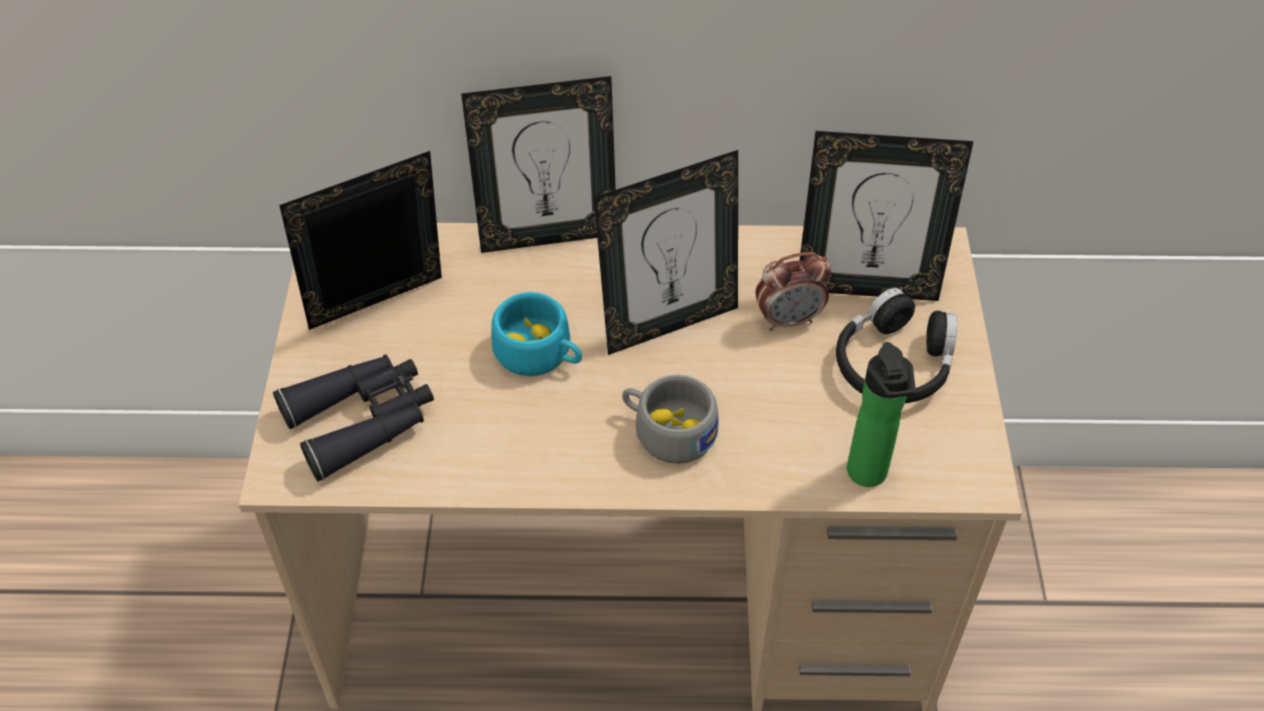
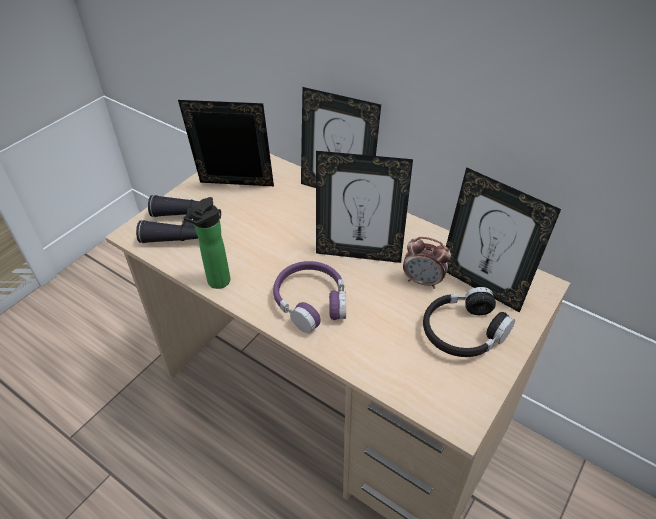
camera: 35 degrees right, 5 degrees down
(540, 354) = (285, 238): turquoise cup -> none
(667, 431) = (311, 302): grey cup -> purple headphones
(868, 476) = (396, 382): bottle -> bottle (216, 283)

